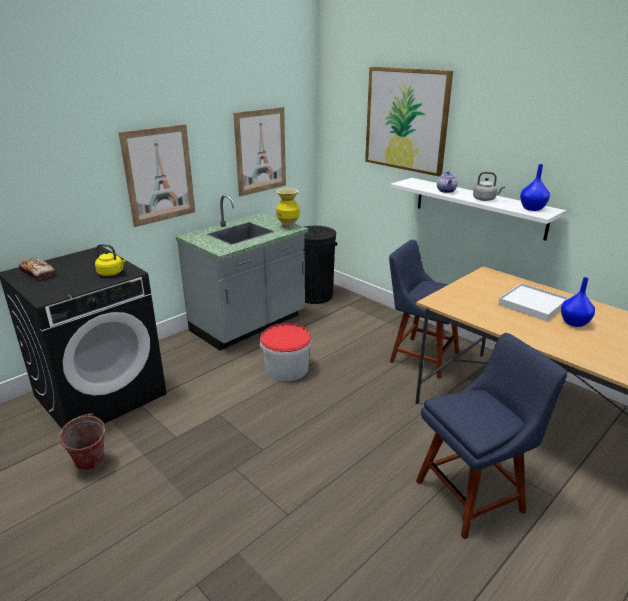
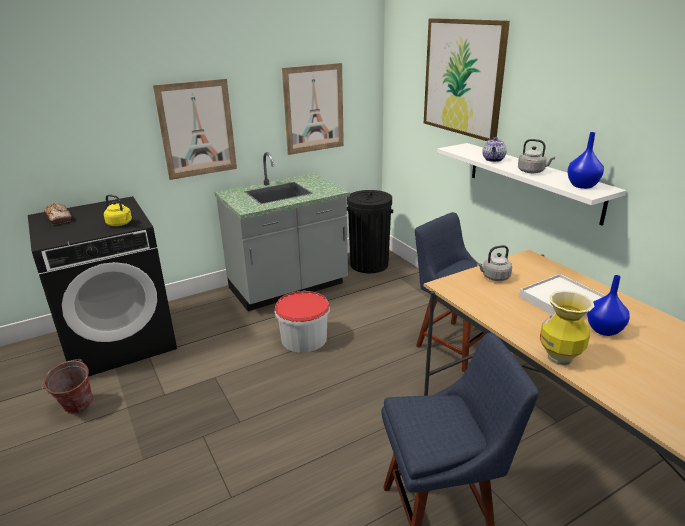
camera: 15 degrees right, 0 degrees up
(288, 226) = (330, 188): vase -> vase (559, 358)
(470, 291) = (494, 277): none -> grey kettle

